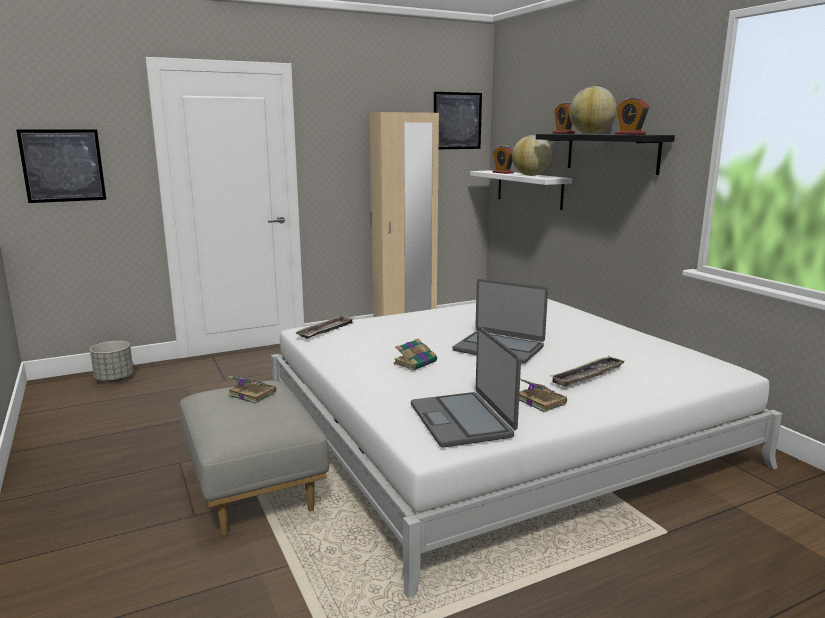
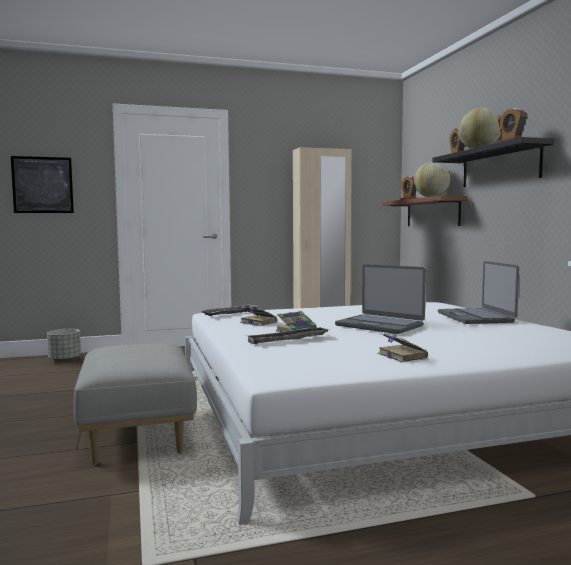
camera: 10 degrees right, 10 degrees down
(251, 394) = (144, 348): book -> book (257, 322)
(457, 121) = (370, 159): picture -> none
(462, 420) = (317, 363): laptop -> laptop (476, 317)
(529, 189) = (432, 212): white shelf -> brown shelf
(588, 375) = (458, 342): tray -> tray (288, 339)

